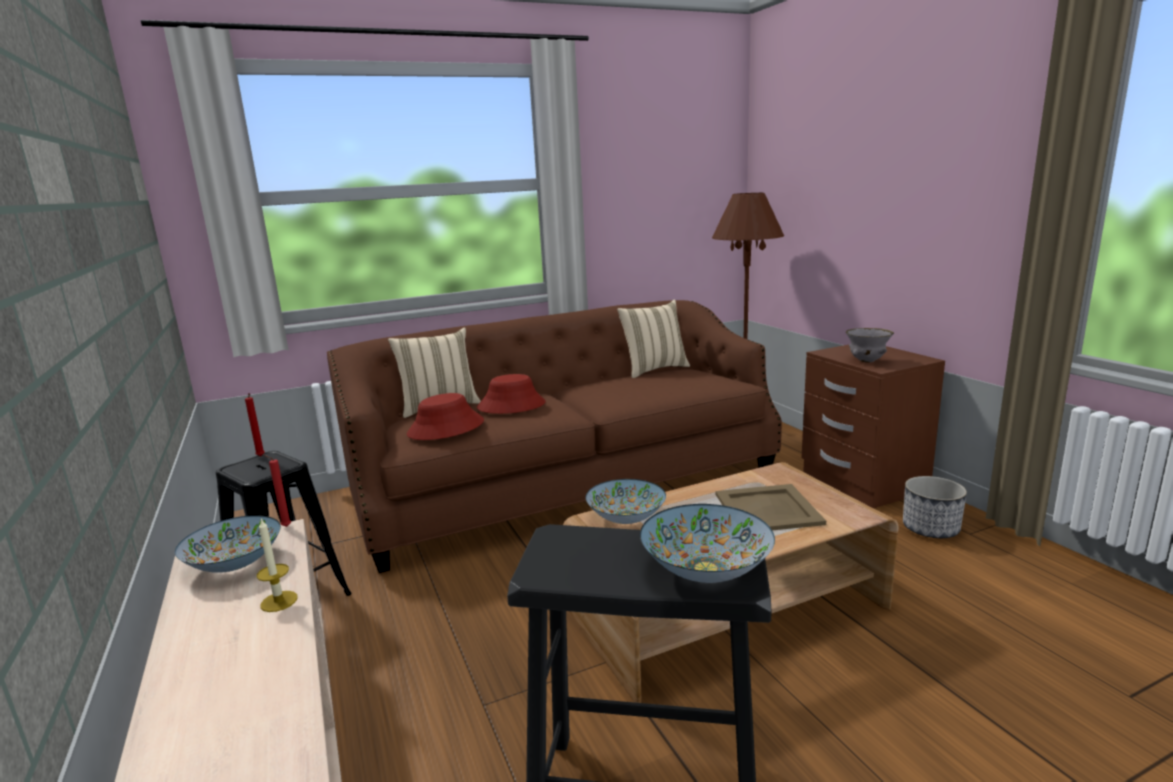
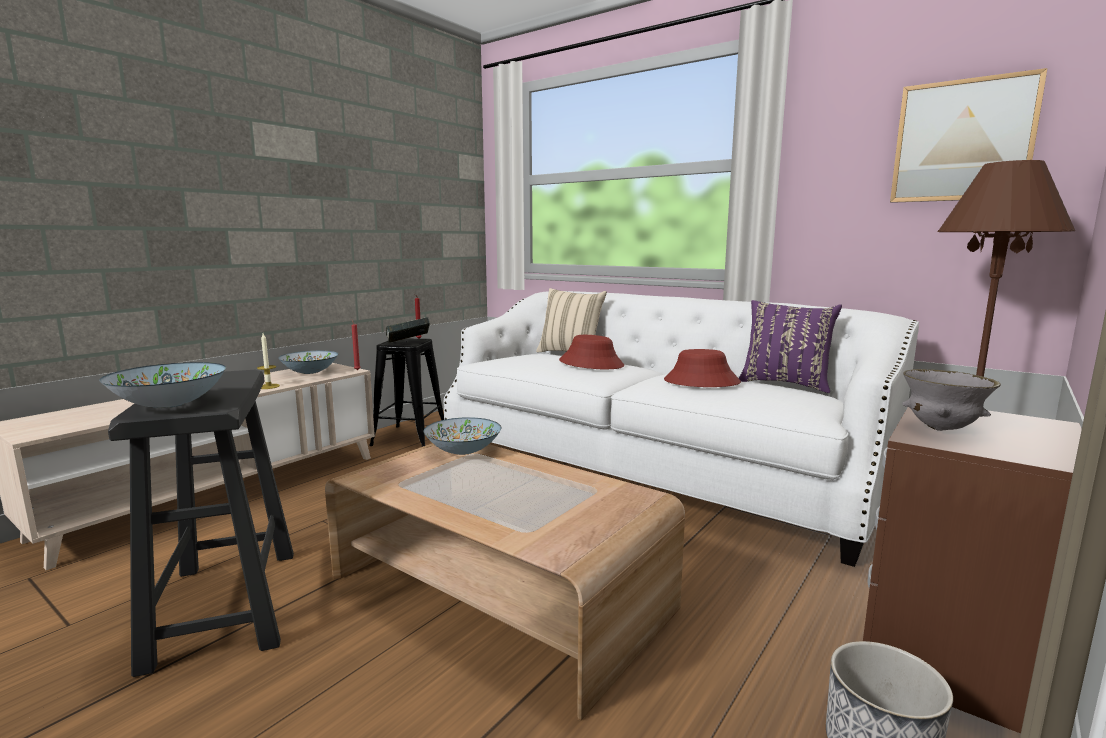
camera: 60 degrees right, 5 degrees down
(281, 465) = (408, 343): none -> book
(446, 428) = (521, 360): red hat -> red hat (701, 382)
(568, 486) = (649, 470): brown sofa -> white sofa
(654, 369) = (785, 384): beige pillow -> purple pillow
(684, 171) = (963, 141): none -> picture
(766, 508) = (530, 501): beige tray -> none

